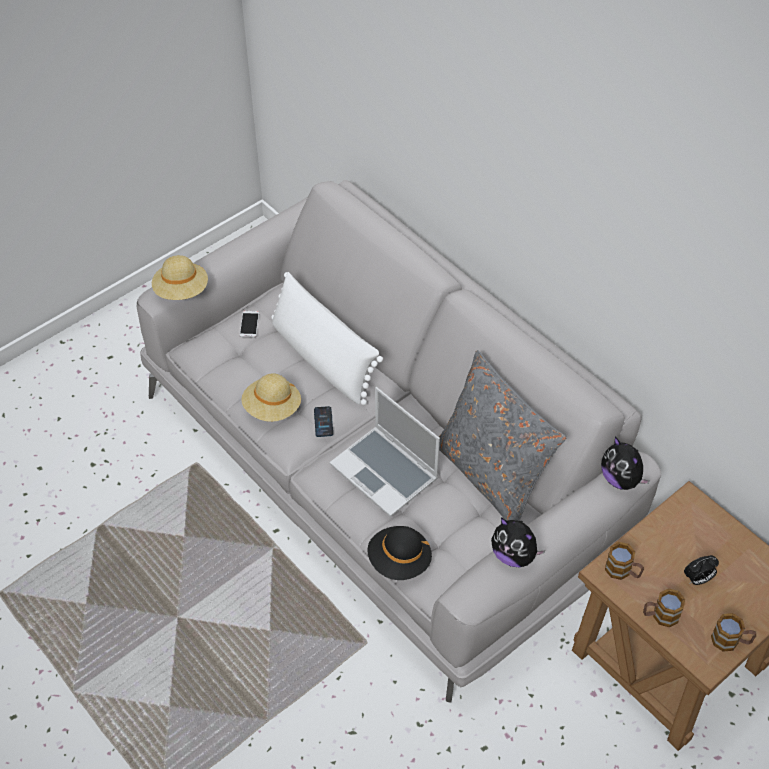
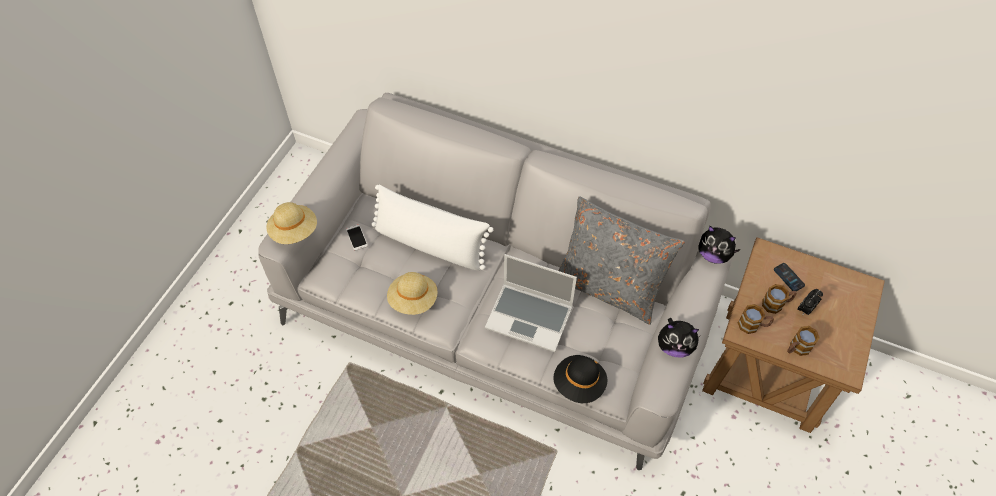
camera: 25 degrees left, 5 degrees up
(323, 422) = (460, 295): phone -> phone (788, 277)
(730, 641) = (853, 346): mug -> mug (776, 304)

